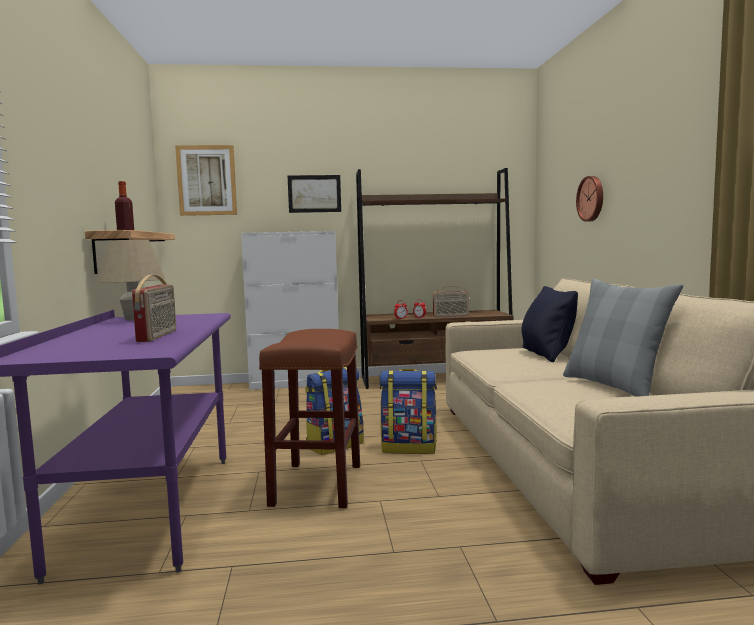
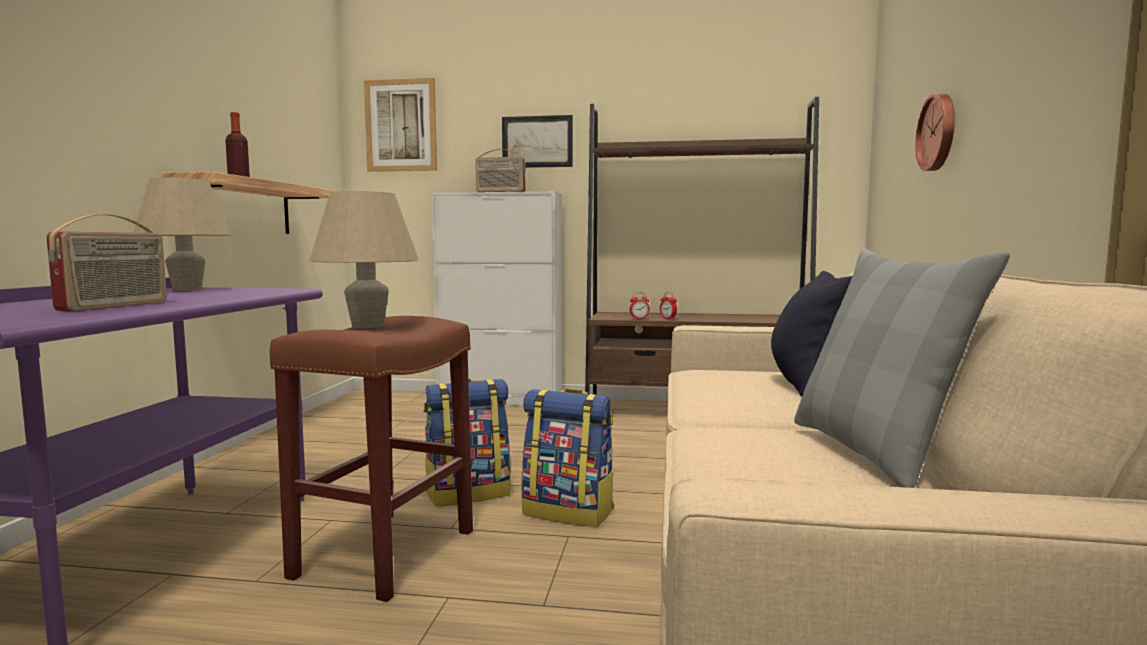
camera: 15 degrees right, 0 degrees up
(305, 337) = (368, 326): none -> beige table lamp
(451, 316) = (716, 319): radio -> radio (500, 192)

